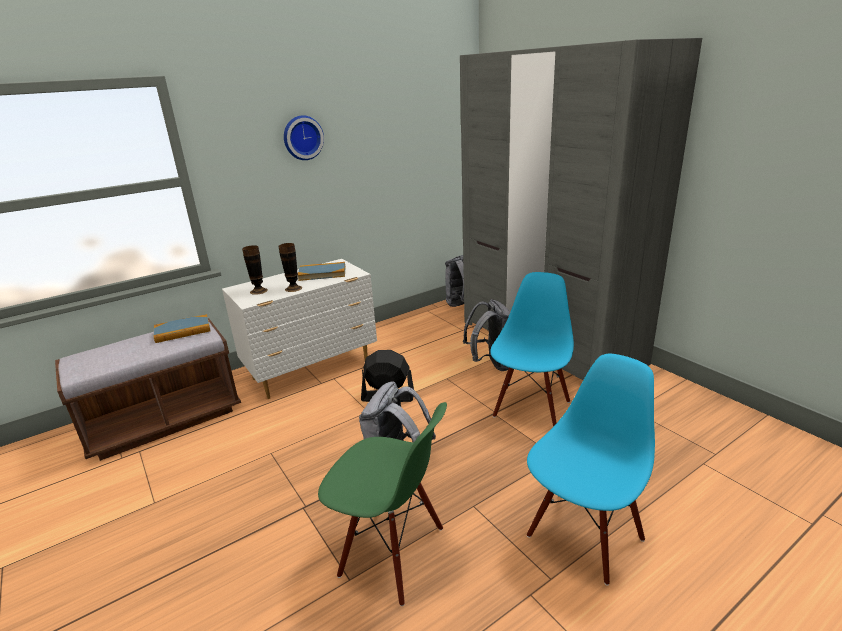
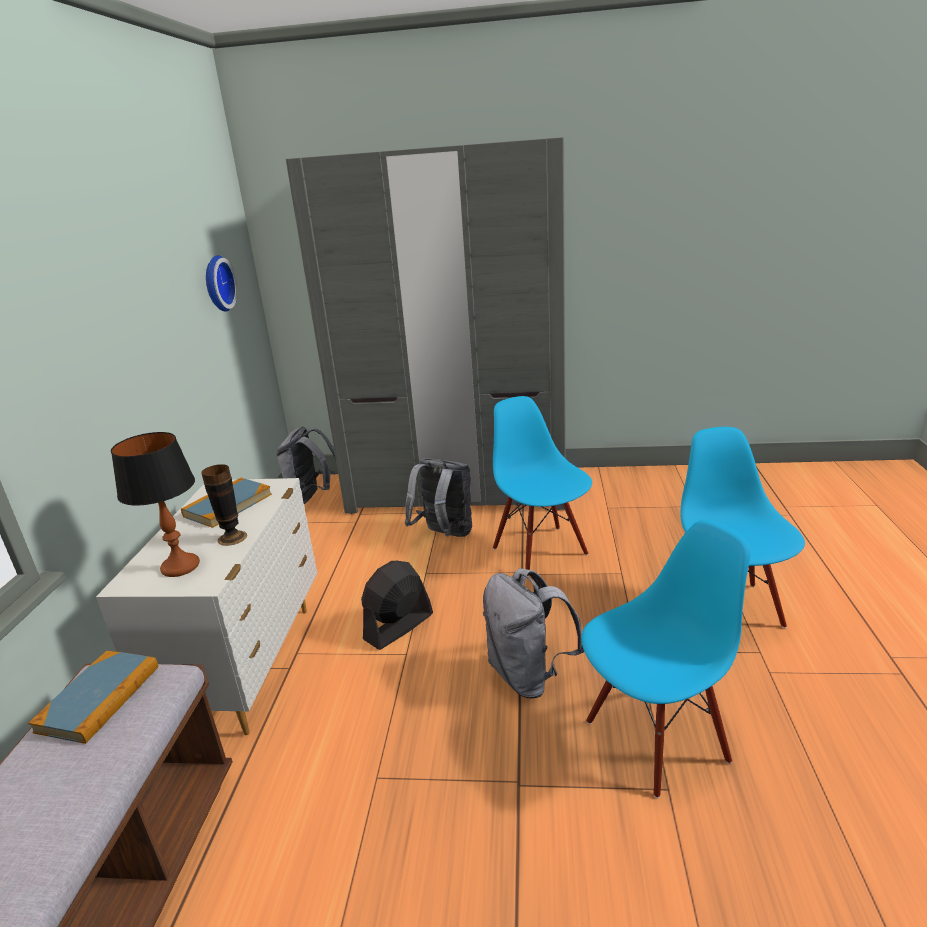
camera: 50 degrees left, 0 degrees up
(258, 291) = (181, 566): vase -> table lamp
(302, 137) = (103, 300): wall clock -> wall clock (216, 284)
(392, 553) = (655, 738): green chair -> blue chair

